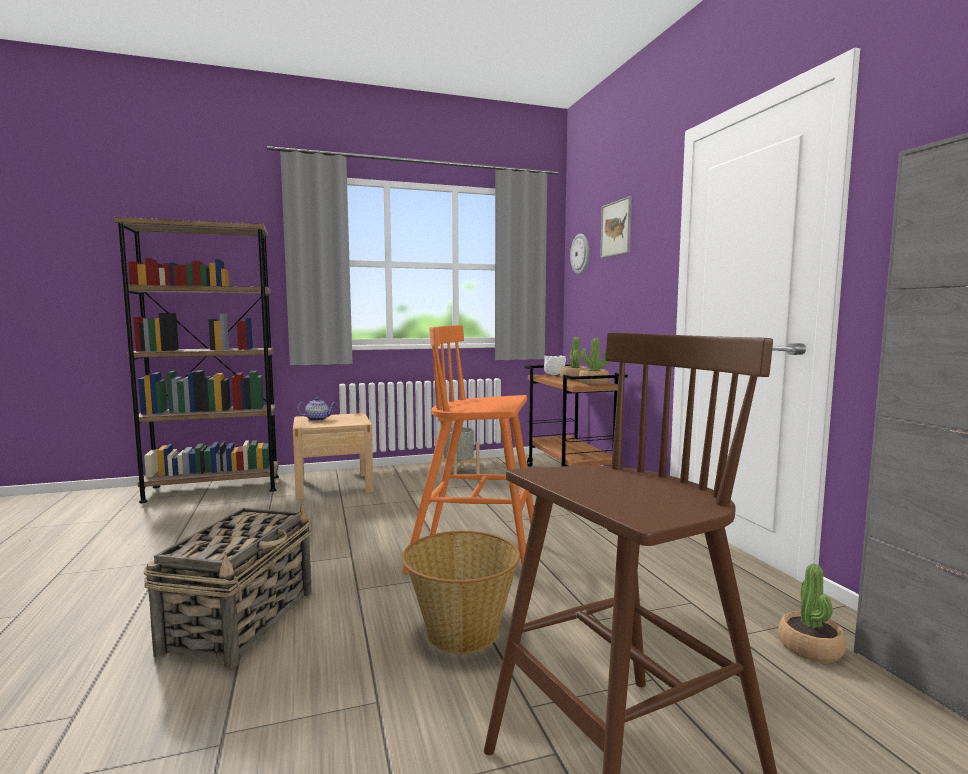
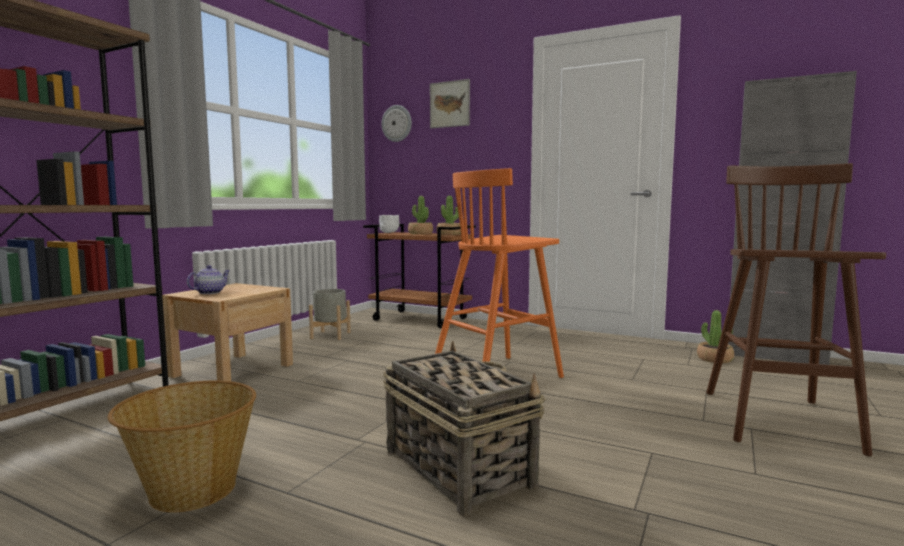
camera: 45 degrees left, 0 degrees up
(461, 631) = (596, 409): basket -> basket (191, 490)

